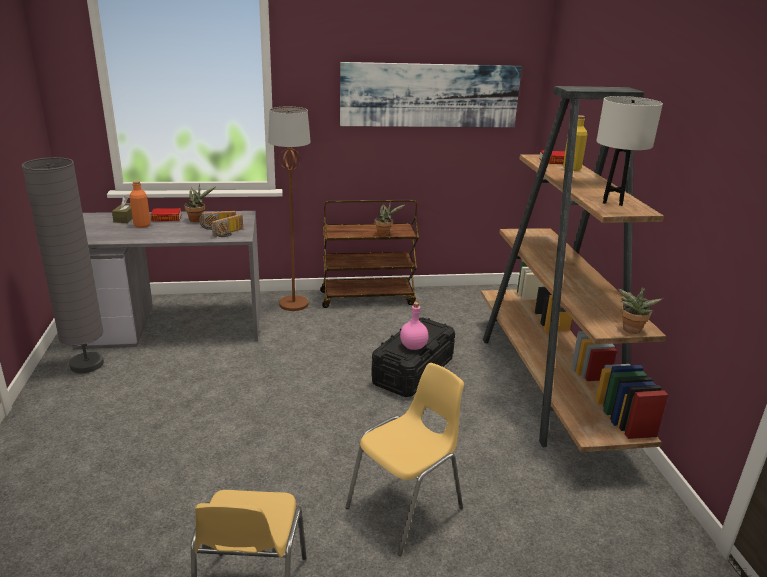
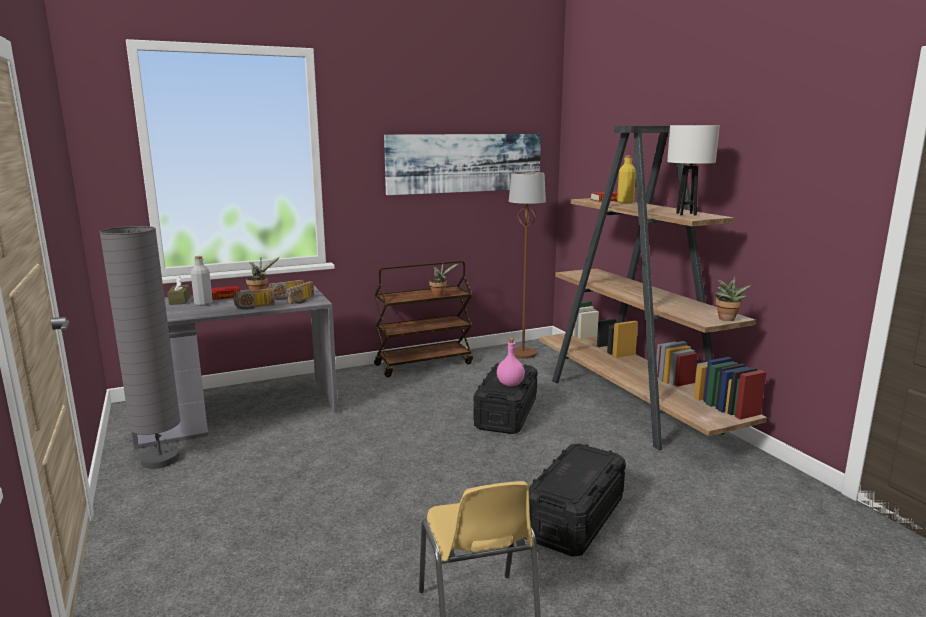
camera: 15 degrees left, 10 degrees down
(142, 225) = (203, 304): orange bottle -> grey bottle
(181, 236) = (255, 307): none -> radio
(294, 304) = (354, 378): brown floor lamp -> brown floor lamp (523, 354)
(406, 508) = (574, 518): yellow chair -> black storage box

